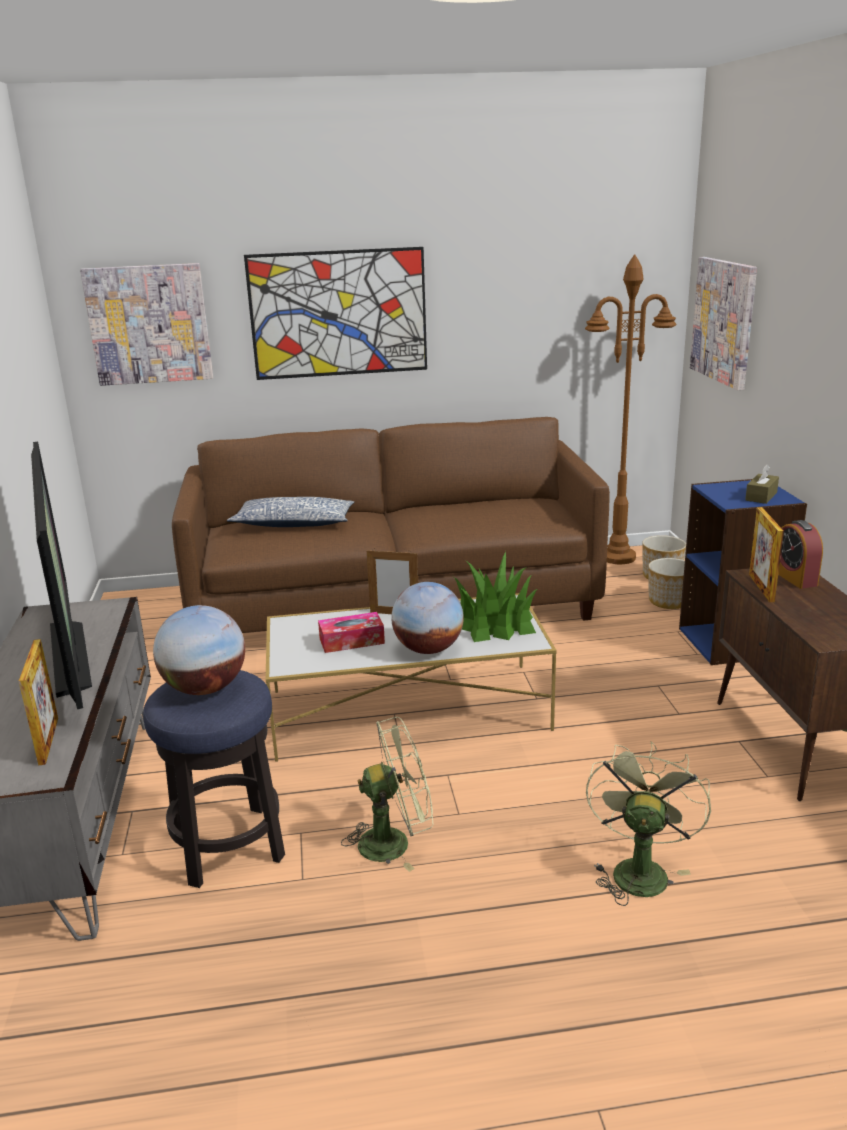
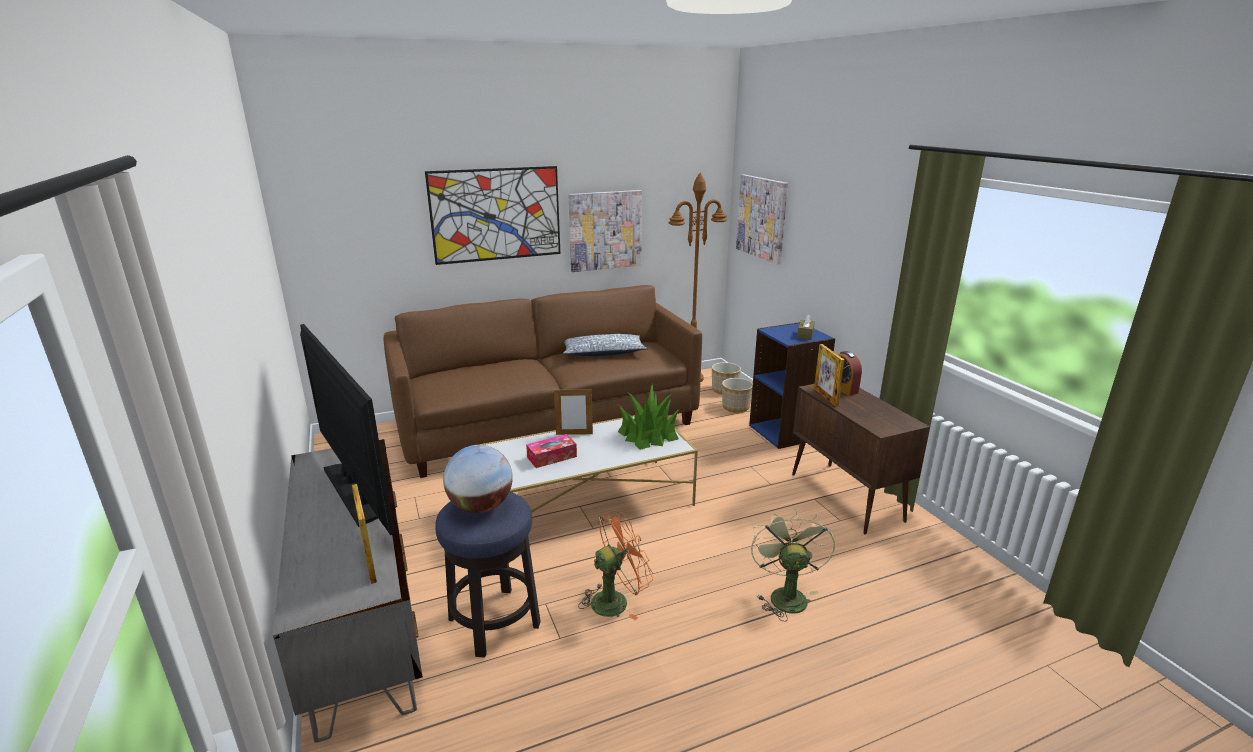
camera: 15 degrees left, 0 degrees up
(149, 324) = (350, 224): picture -> picture (605, 230)
(293, 524) = (477, 372): pillow -> pillow (603, 353)
(394, 841) = (616, 600): green fan -> orange fan
(428, 649) = (610, 458): globe -> none

